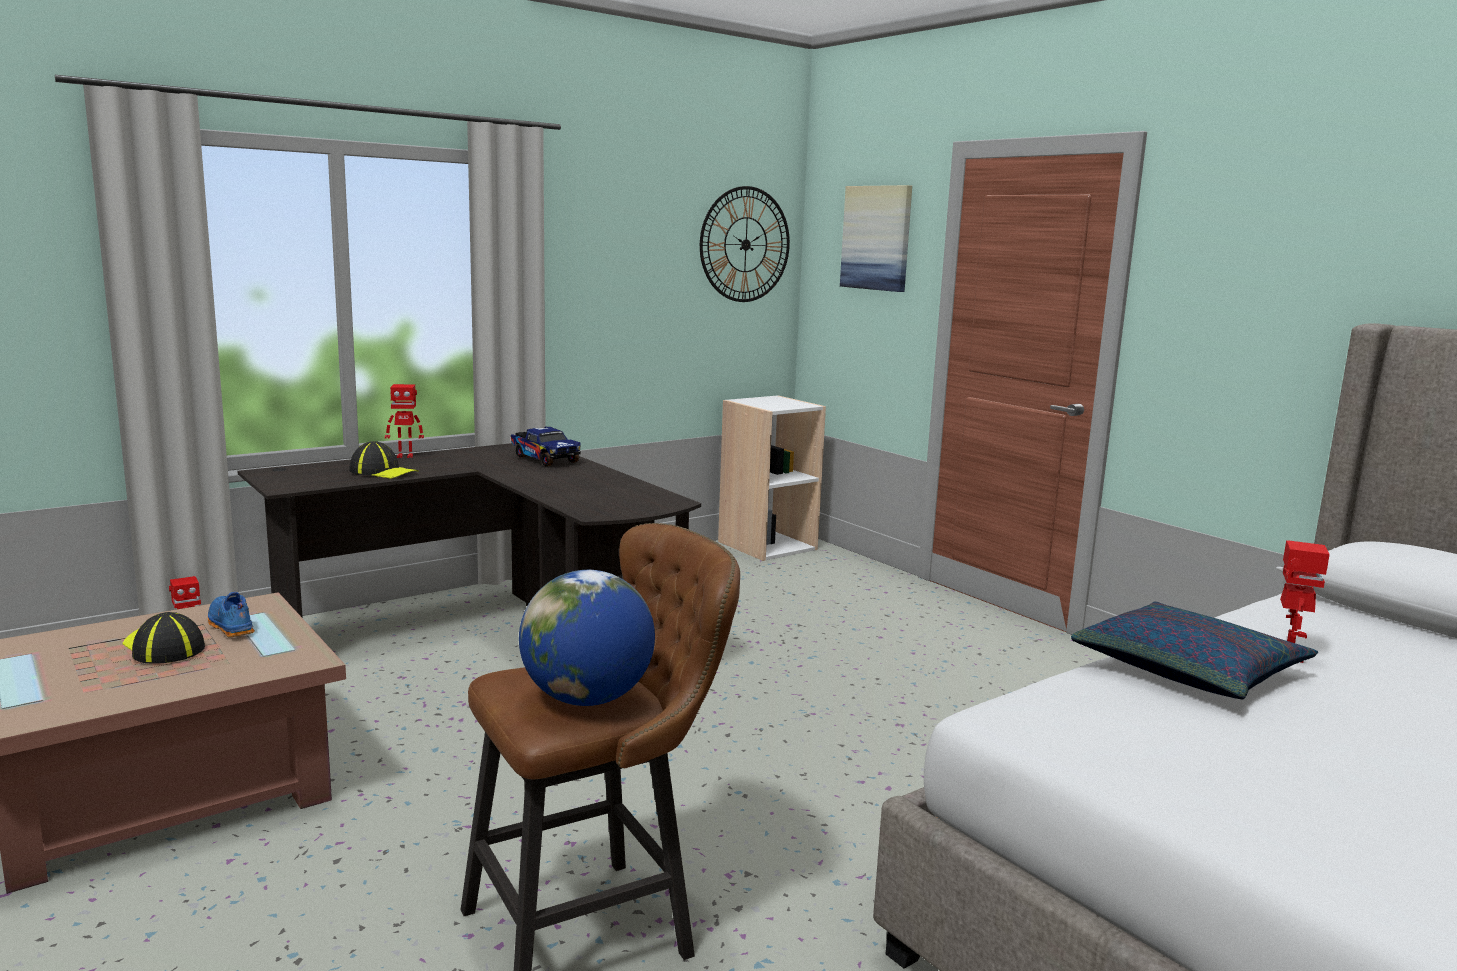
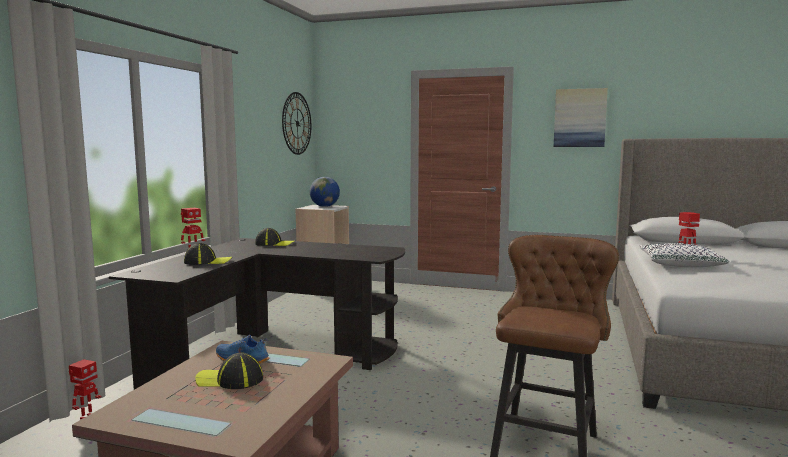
camera: 35 degrees left, 5 degrees down
(544, 459) = (274, 244): toy truck -> cap
(587, 699) = (566, 317): globe -> globe (325, 206)
(877, 238) = (367, 118): picture -> picture (580, 118)
(1190, 671) = (680, 264): blue pillow -> white pillow

